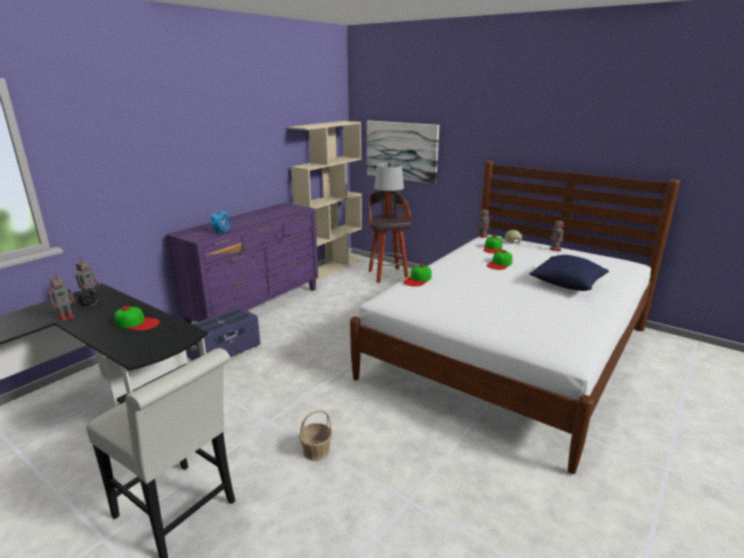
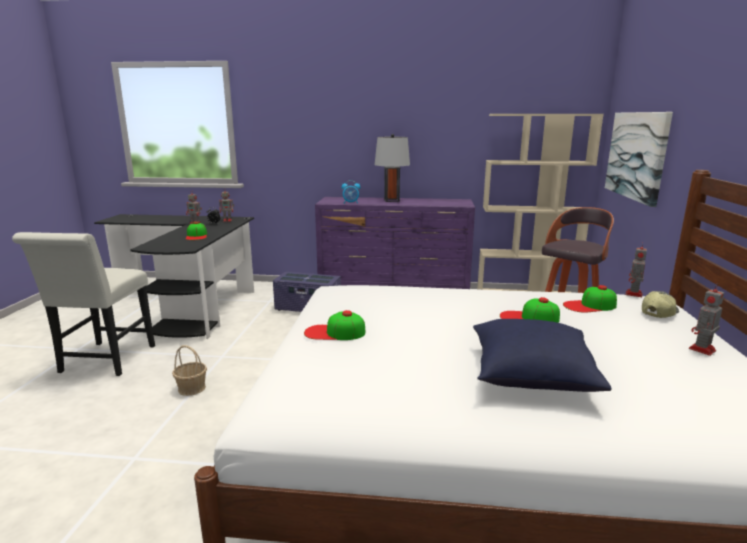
camera: 60 degrees right, 5 degrees down
(388, 216) = (579, 243): grey table lamp -> grey table lamp (391, 200)
(418, 279) = (396, 288): cap -> cap (334, 332)

